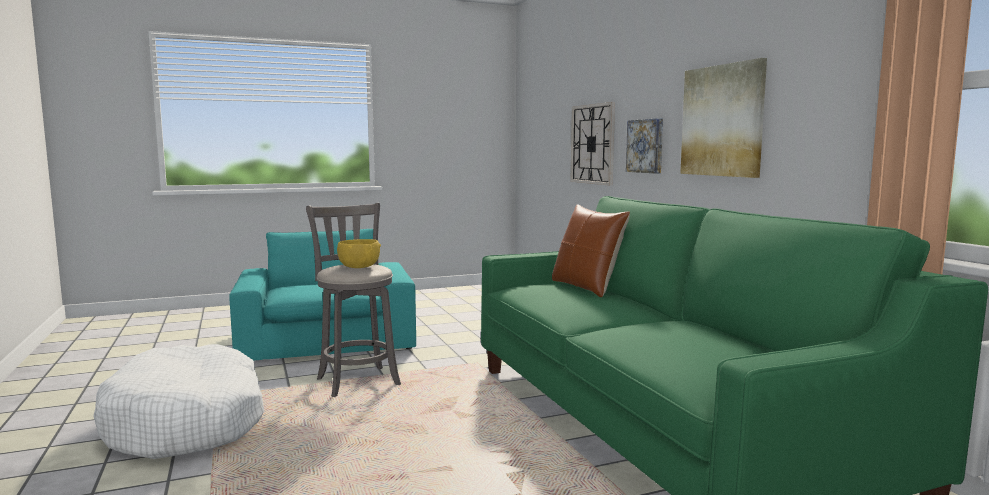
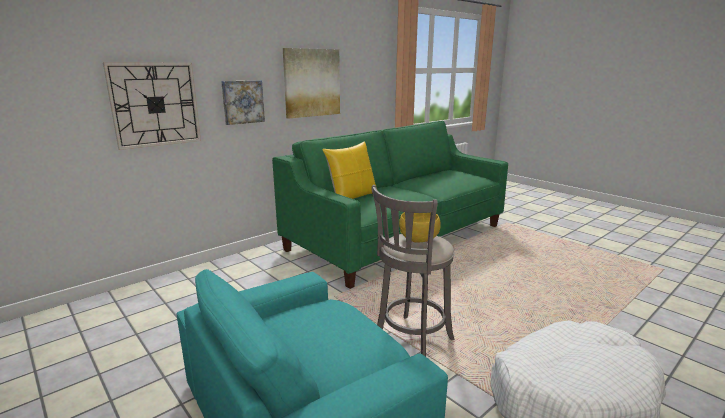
camera: 110 degrees left, 10 degrees up
(586, 287) = (352, 197): brown pillow -> yellow pillow

